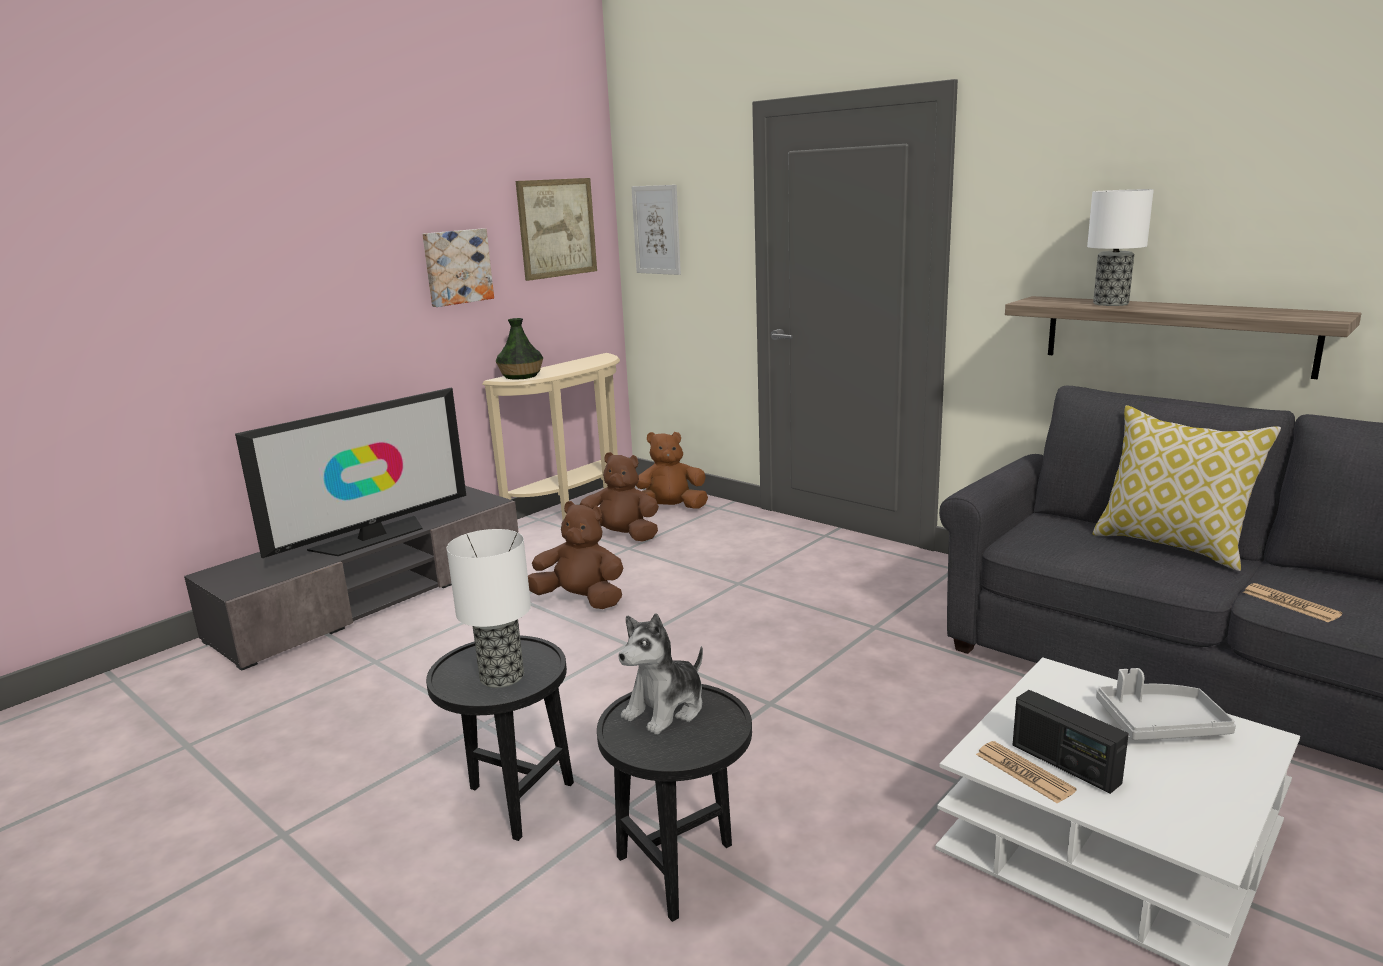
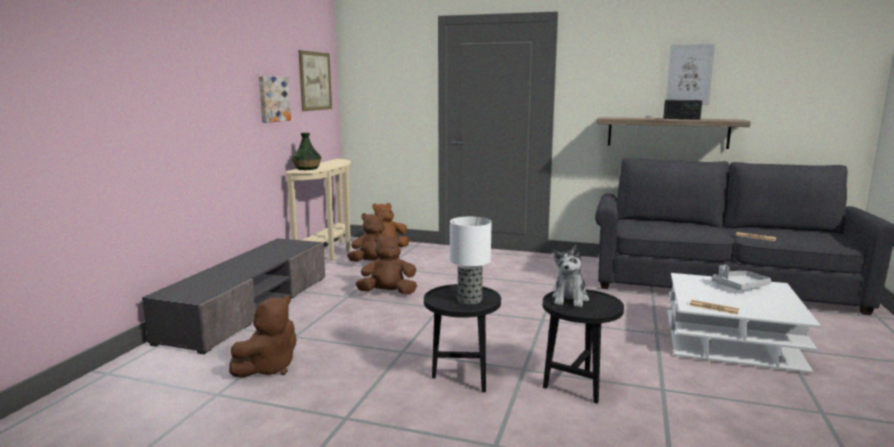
camera: 25 degrees left, 5 degrees down
(286, 714) = (269, 368): none -> brown plush toy
(372, 537) = (255, 266): television -> none
(656, 230) = (369, 85): picture -> picture (689, 74)
(1064, 764) = (724, 303): radio -> radio (681, 119)
(1110, 304) = (642, 118): table lamp -> none
(1172, 545) = (689, 224): pillow -> none

